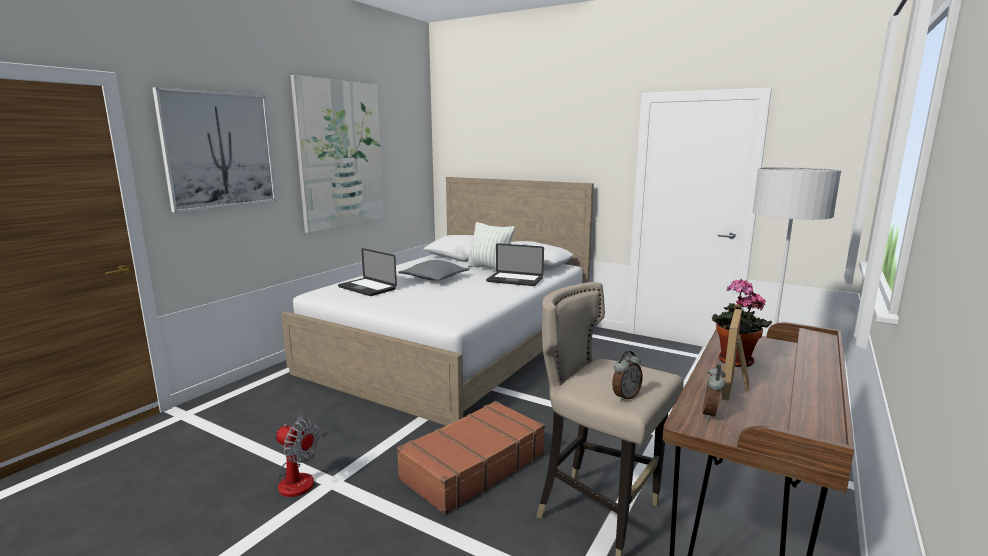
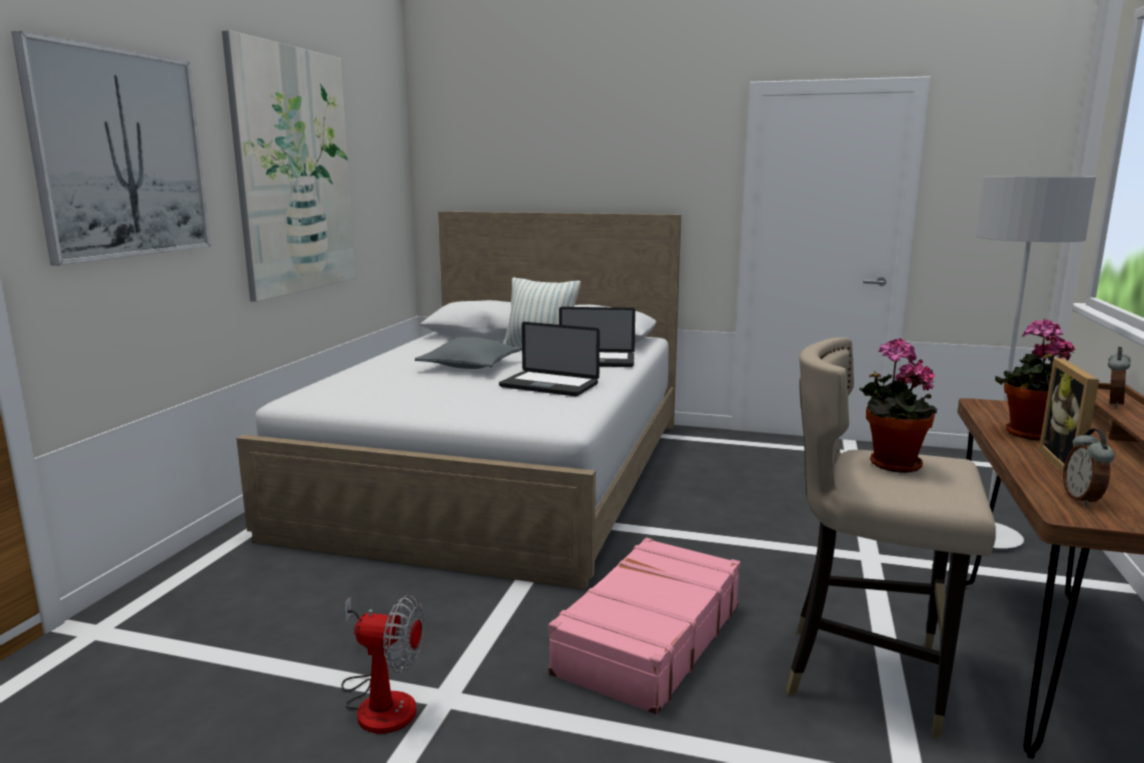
camera: 15 degrees left, 0 degrees up
(367, 288) = (375, 387): laptop -> laptop (549, 385)
(472, 466) = (648, 639): brown suitcase -> pink suitcase
(610, 372) = (890, 464): none -> potted plant
(625, 396) = (943, 492): alarm clock -> alarm clock (1112, 403)

